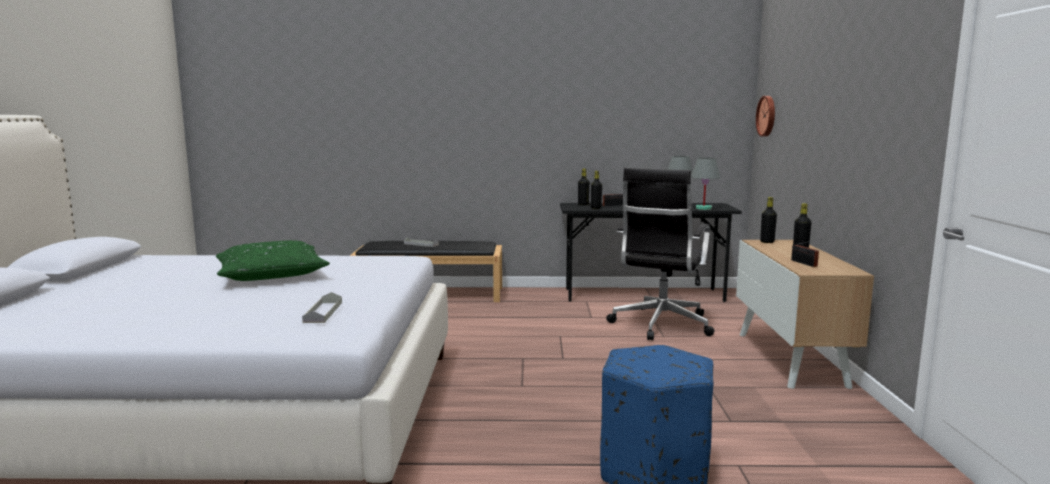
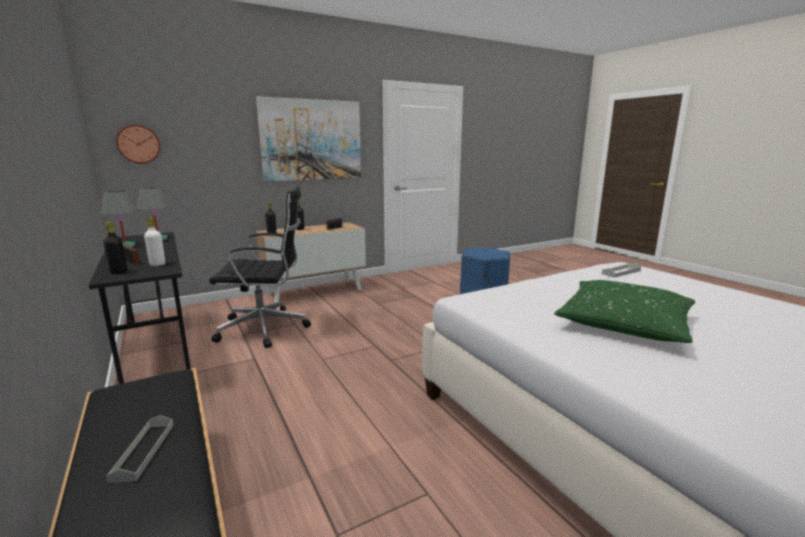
camera: 120 degrees left, 5 degrees up
(596, 208) = (157, 264): black bottle -> white bottle
(861, 111) = (312, 140): none -> picture

